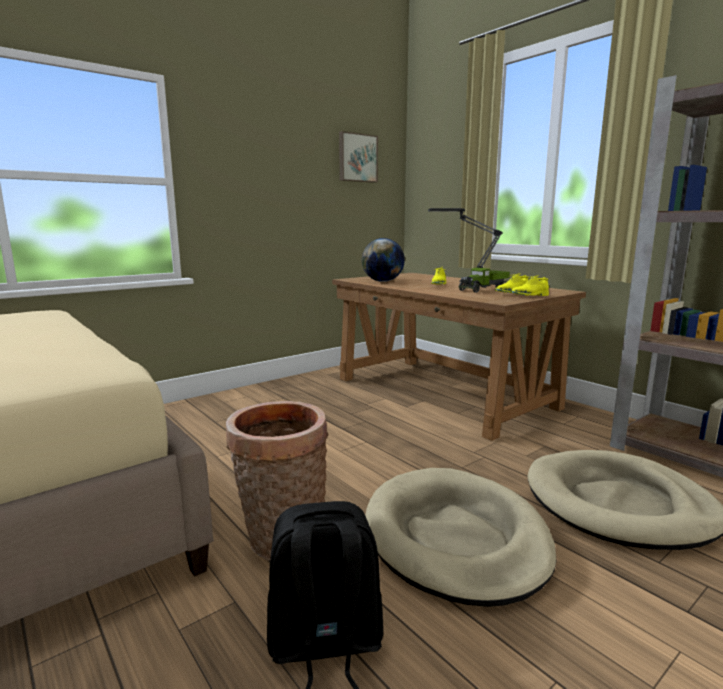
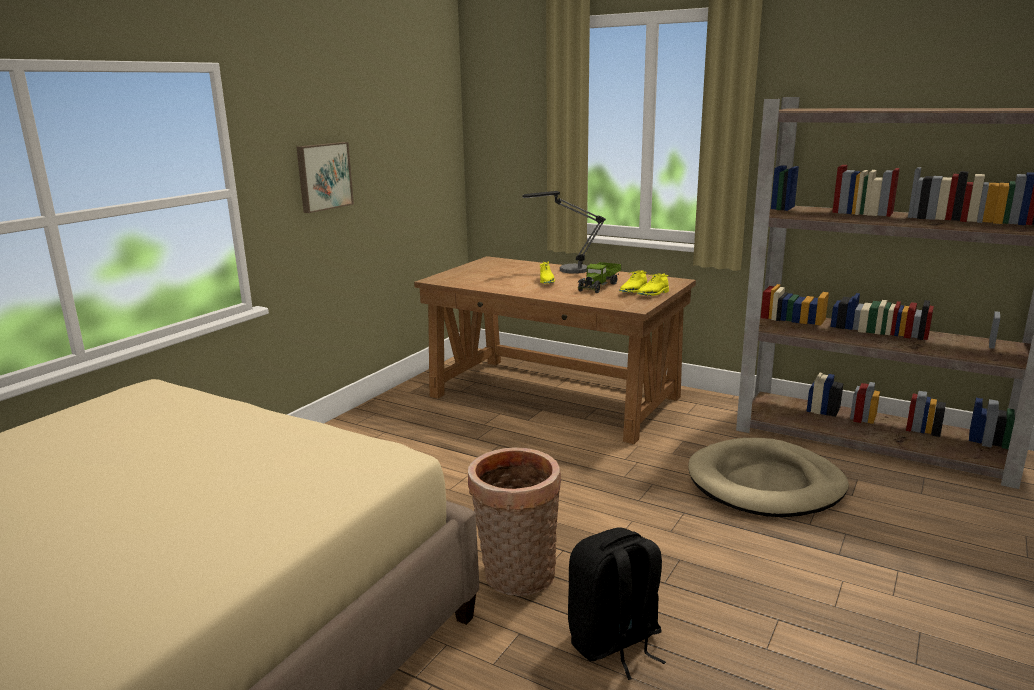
camera: 20 degrees left, 5 degrees up
(357, 158) = (416, 125): picture -> picture (323, 176)
(383, 281) = (478, 281): globe -> none
(455, 538) = (657, 541): beige dog bed -> none

